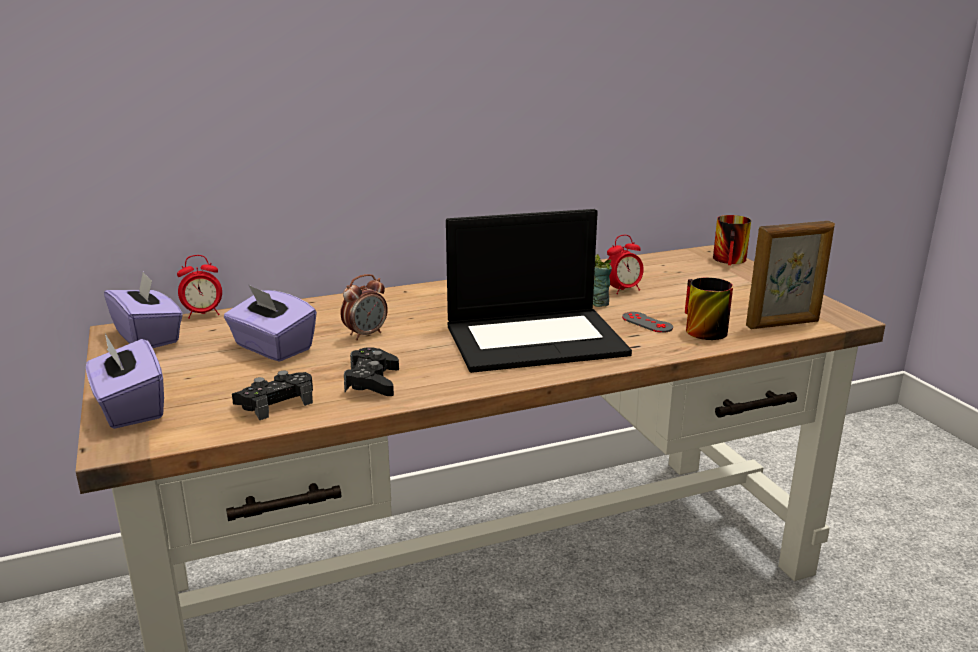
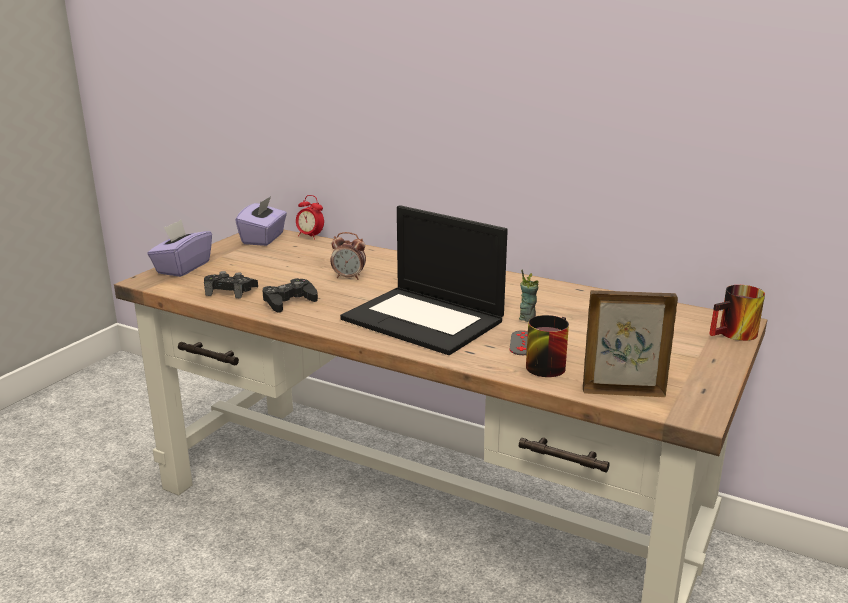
camera: 50 degrees right, 0 degrees up
(272, 348) = (294, 265): purple tissue box -> none
(623, 290) = (571, 317): alarm clock -> none
(783, 324) = (622, 392): picture frame -> picture frame turned 150 degrees clockwise

